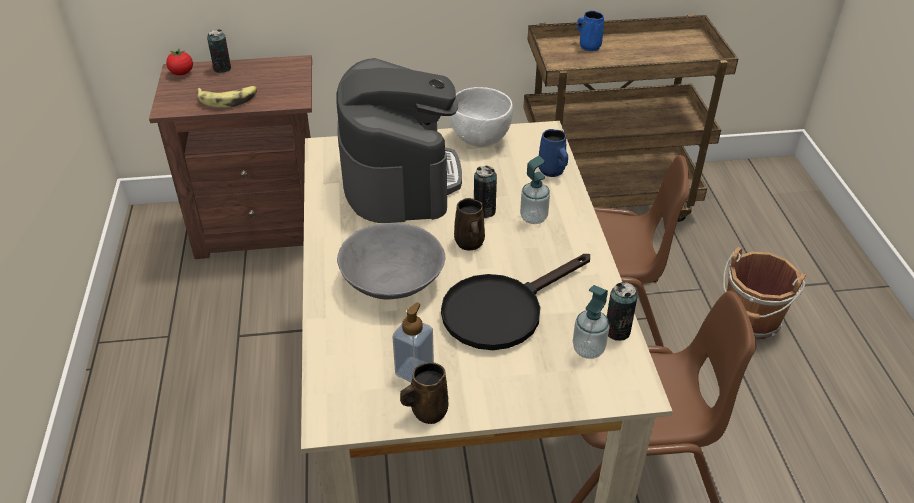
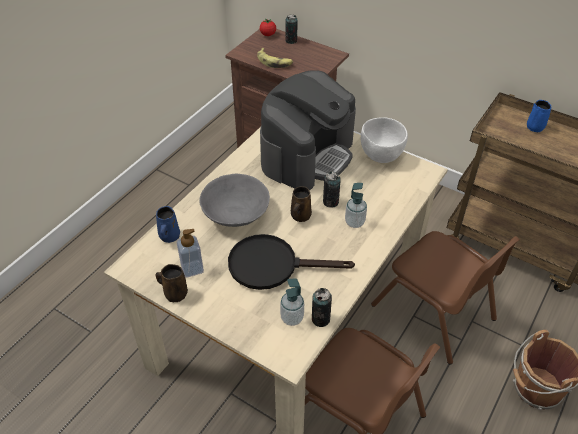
camera: 40 degrees right, 5 degrees up
(552, 171) = (401, 199): blue mug -> blue mug (169, 237)

